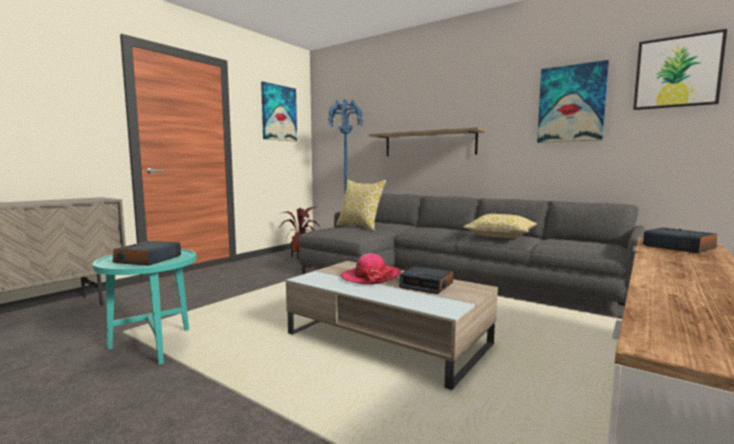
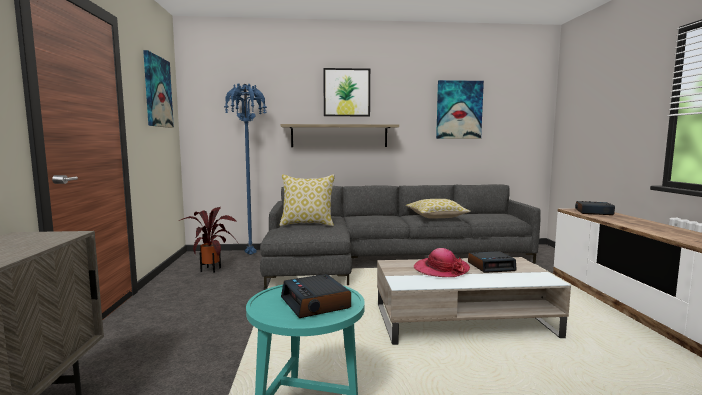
camera: 40 degrees left, 0 degrees up
(677, 72) = (520, 95): picture -> picture (346, 92)

